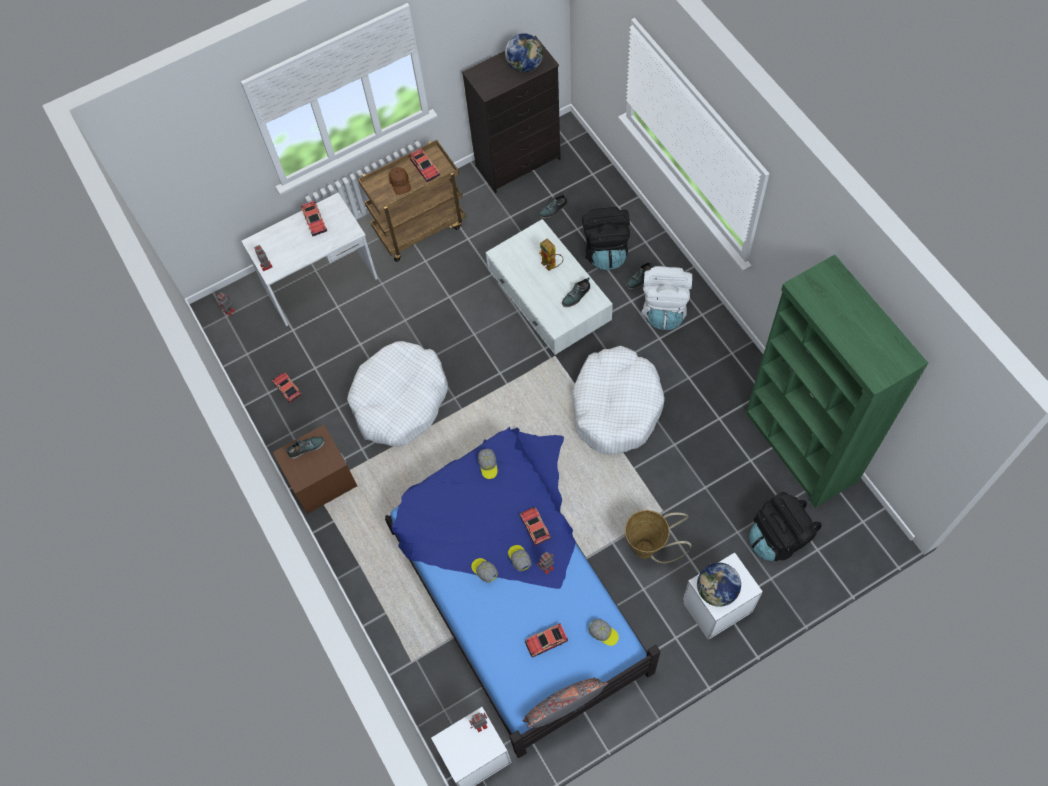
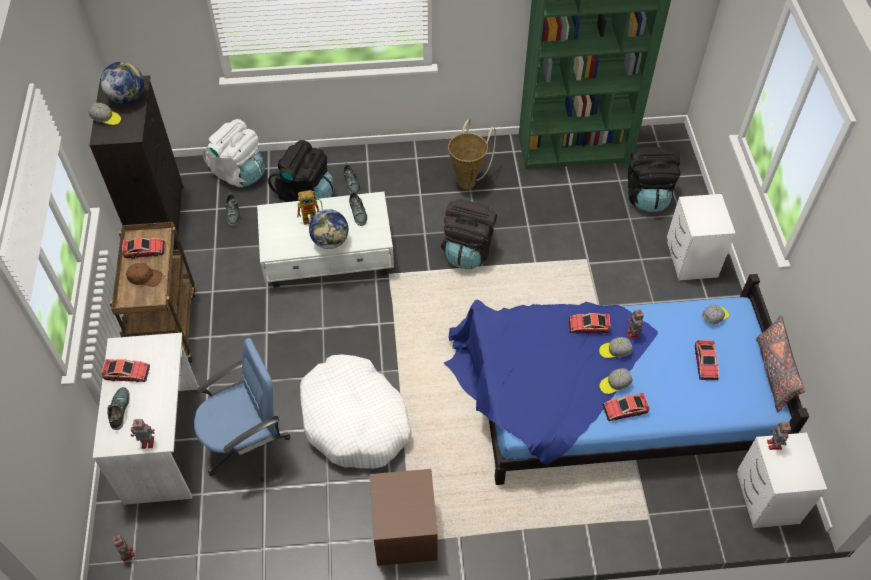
camera: 70 degrees left, 10 degrees down
(287, 388) = (271, 526): toy car -> toy car (624, 409)
(306, 448) = (388, 502): shoe -> shoe (119, 409)
(344, 338) = (247, 445): none -> blue office chair
(488, 465) = (505, 338): cap -> cap (106, 119)
(616, 406) = (468, 250): white dog bed -> black backpack
(649, 550) = (618, 283): basket -> basket (468, 180)
(664, 309) = (393, 179): white backpack -> white backpack (239, 172)
(716, 590) = (709, 221): globe -> globe (330, 241)

